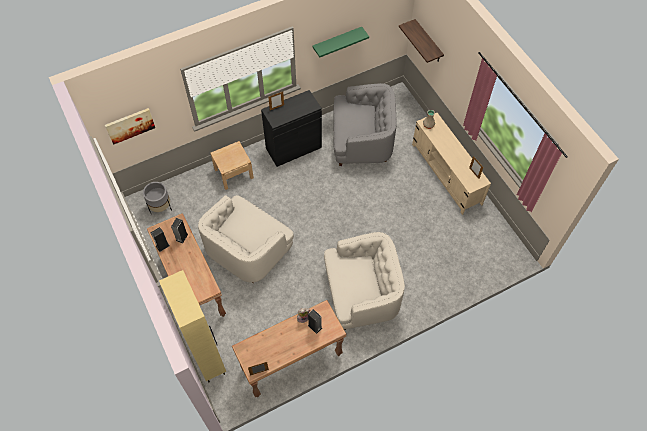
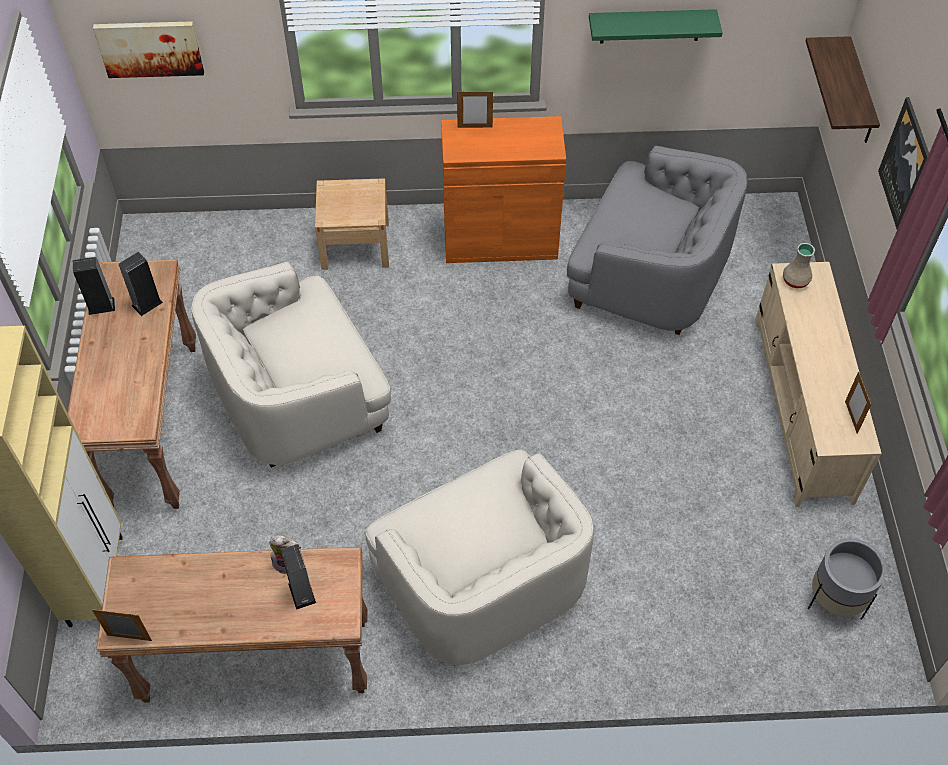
camera: 25 degrees right, 5 degrees down
(160, 207) = (183, 256): grey planter -> grey planter (835, 600)
(293, 148) = (500, 240): black cabinet -> orange cabinet
(361, 293) = (482, 581): white armchair -> white armchair turned 45 degrees clockwise
(464, 70) = (906, 165): none -> picture

